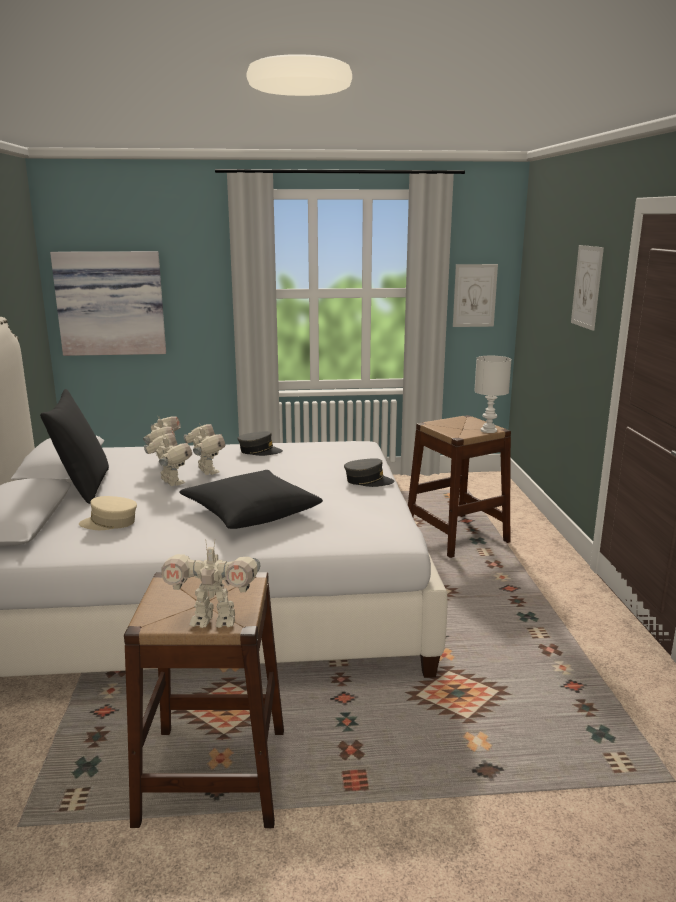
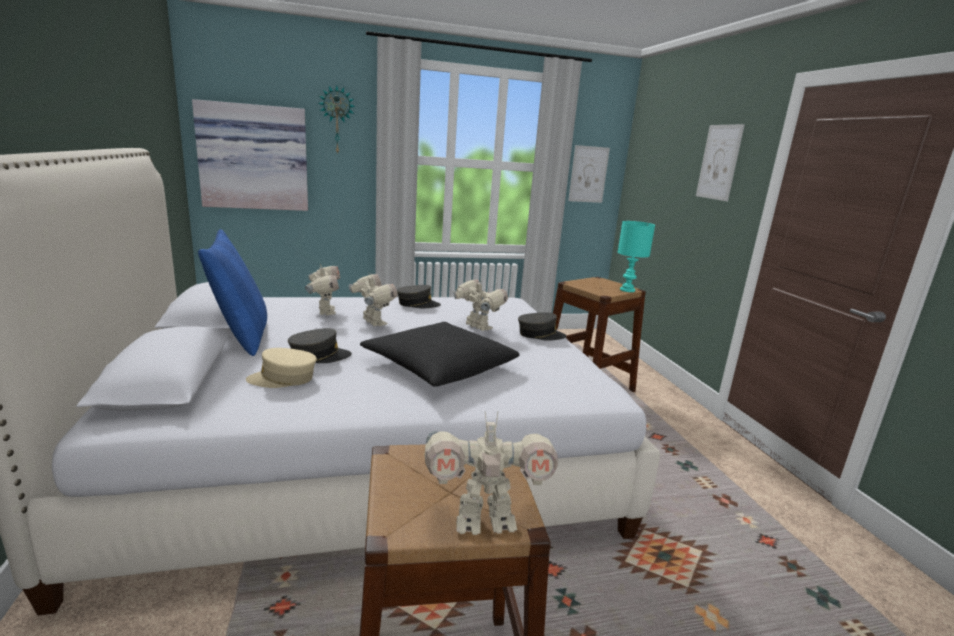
camera: 10 degrees left, 0 degrees up
(84, 486) = (242, 337): black pillow -> blue pillow
(146, 503) = (319, 356): none -> grey cap
(171, 483) = (339, 334): toy robot -> toy robot (477, 327)
(191, 259) = (337, 120): none -> wall clock
(488, 431) = (627, 290): white table lamp -> turquoise table lamp

